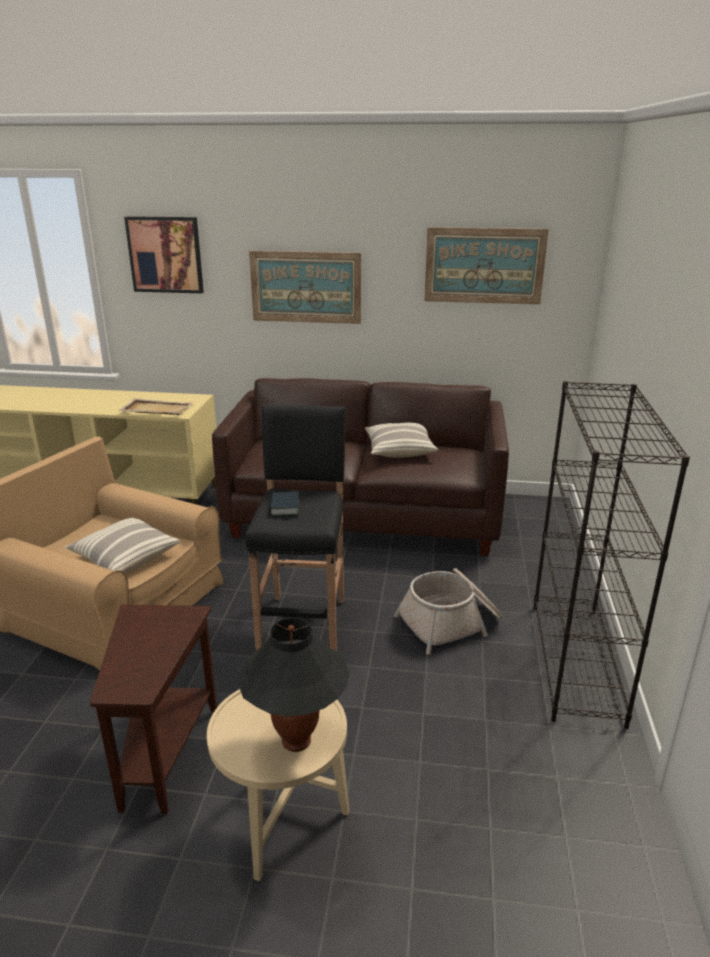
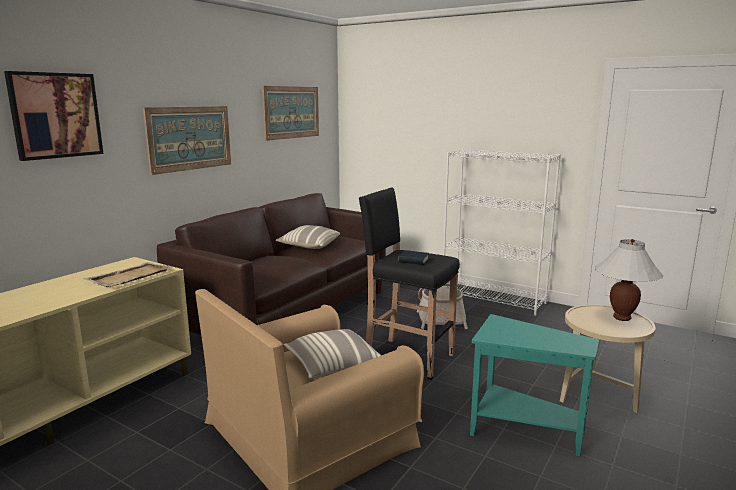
camera: 65 degrees left, 10 degrees down
(164, 751) = (522, 430): brown side table -> turquoise side table
(296, 741) = (621, 318): black table lamp -> white table lamp
(576, 661) = (493, 299): black bookcase -> white bookcase

